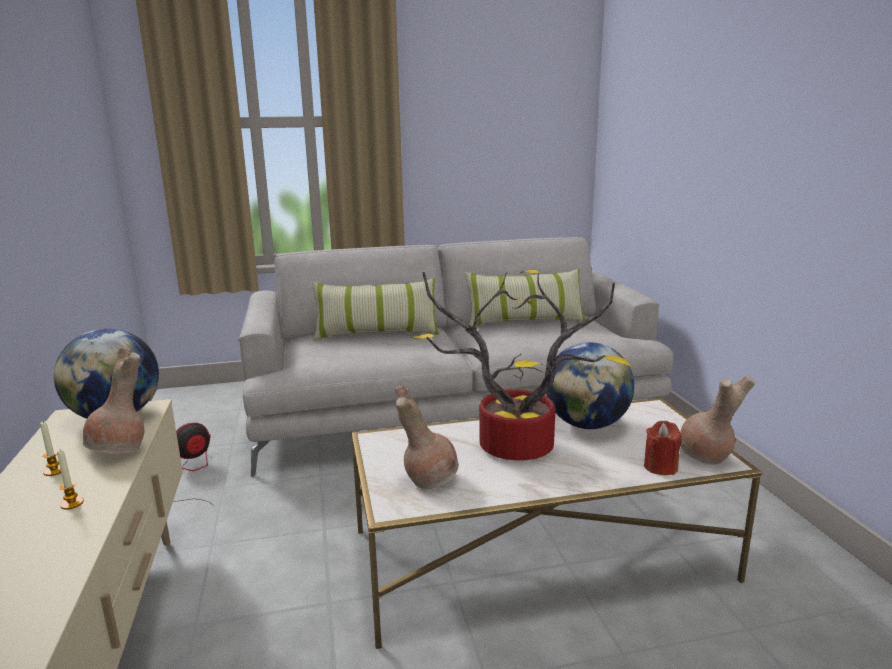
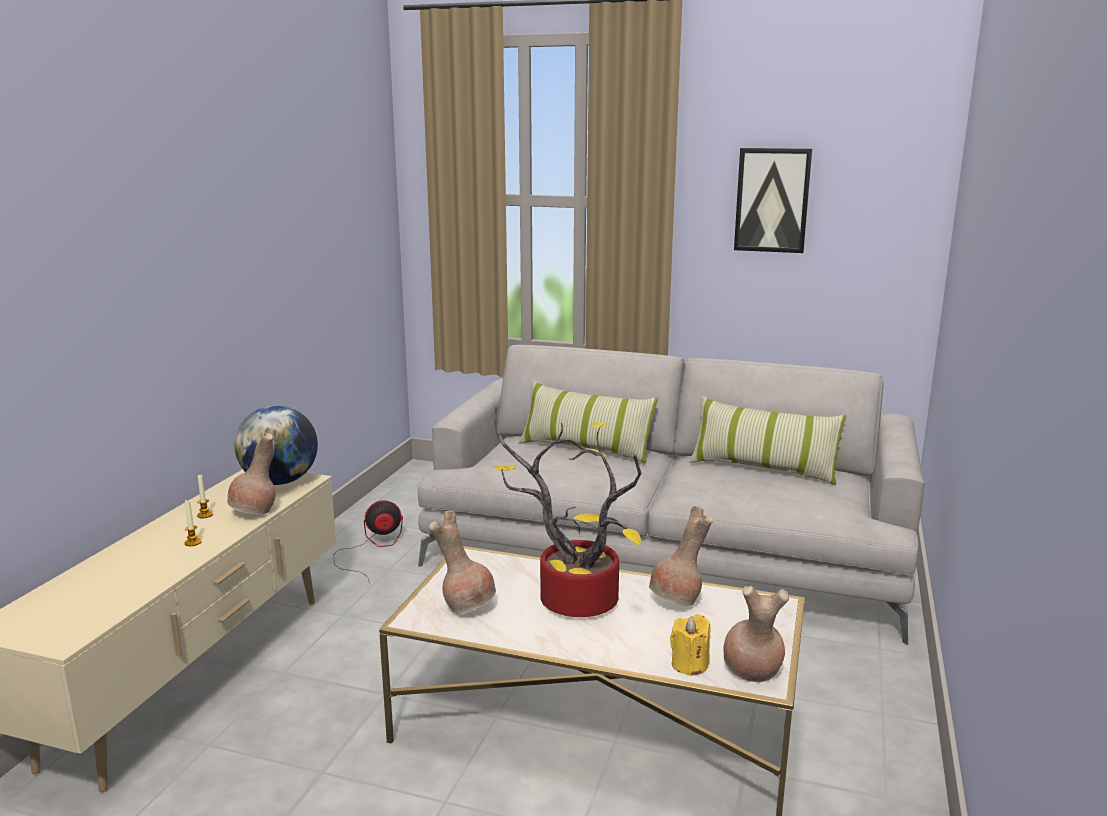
camera: 30 degrees right, 0 degrees up
(472, 113) = (772, 200): none -> picture
(586, 424) = (677, 601): globe -> brown vase
(660, 467) = (689, 665): red candle -> yellow candle

